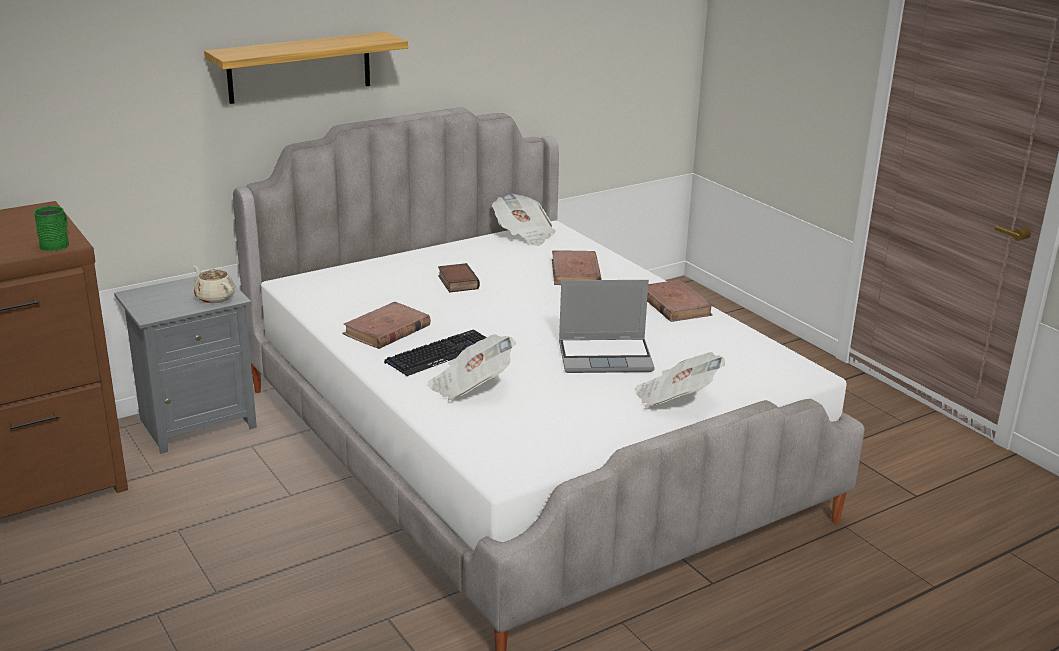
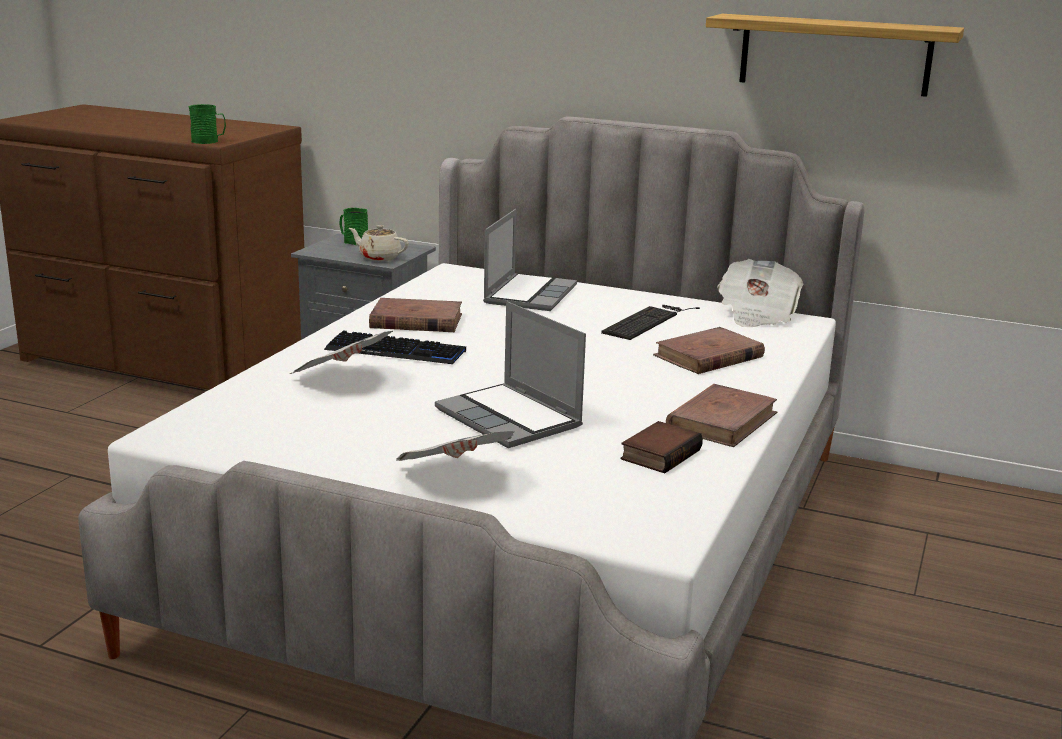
camera: 55 degrees right, 5 degrees down
(151, 293) = (353, 241): none -> green mug
(214, 297) = (379, 257): beige teapot -> beige teapot turned 75 degrees counterclockwise
(299, 67) = (544, 42): shelf -> shelf (834, 54)
(385, 278) = (529, 294): none -> laptop
(456, 282) = (575, 319): book -> book (659, 453)
(492, 265) = (648, 321): none -> keyboard

